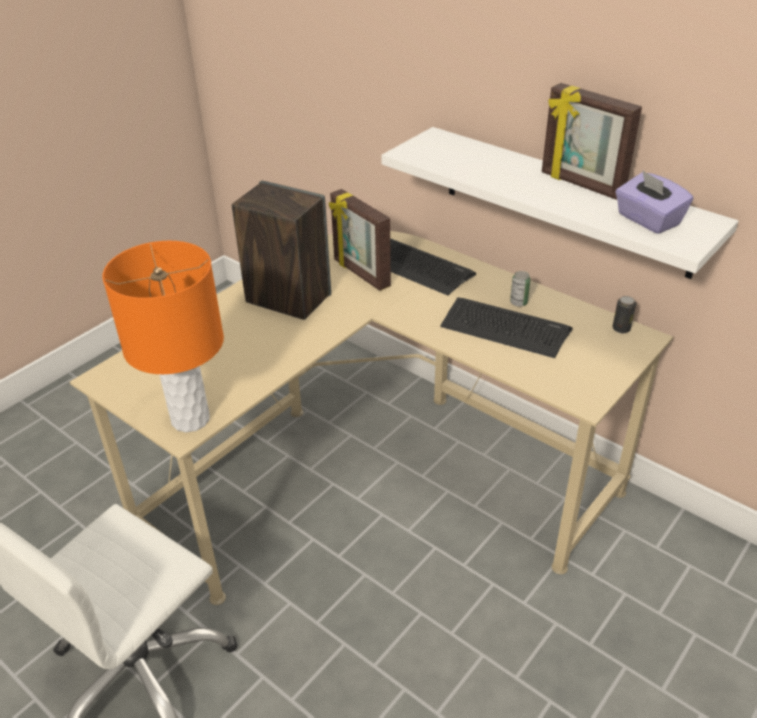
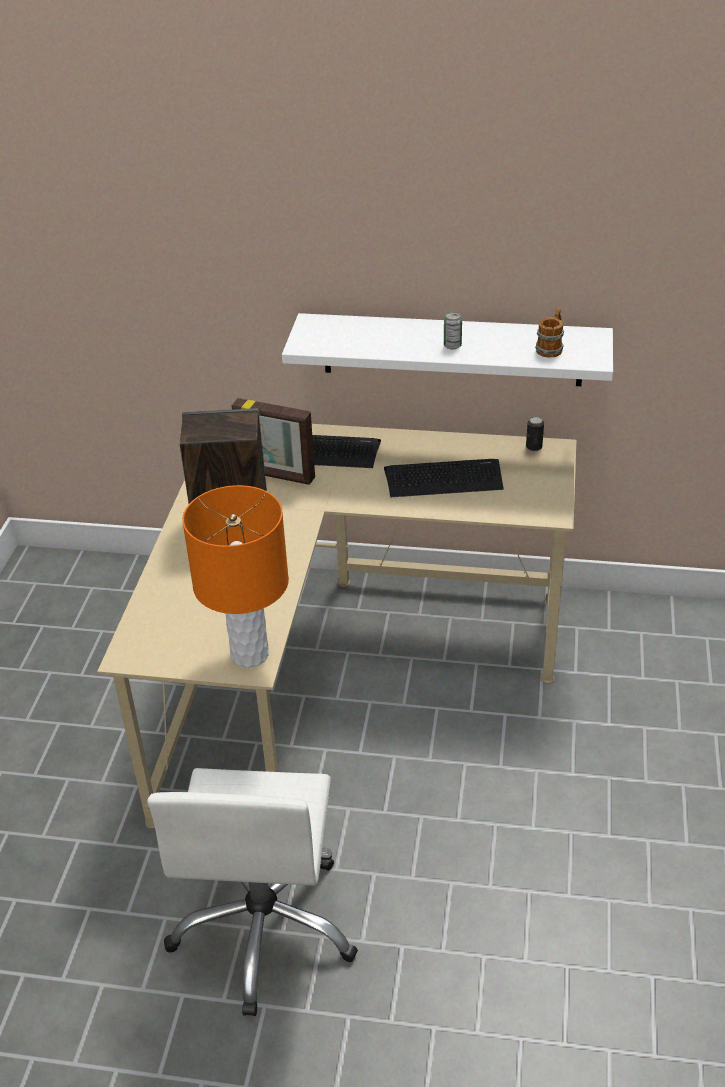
camera: 30 degrees left, 0 degrees up
(518, 302) = (436, 453): can -> can (452, 346)
(581, 185) = (475, 332): picture frame -> none
(647, 220) = (551, 348): purple tissue box -> mug

